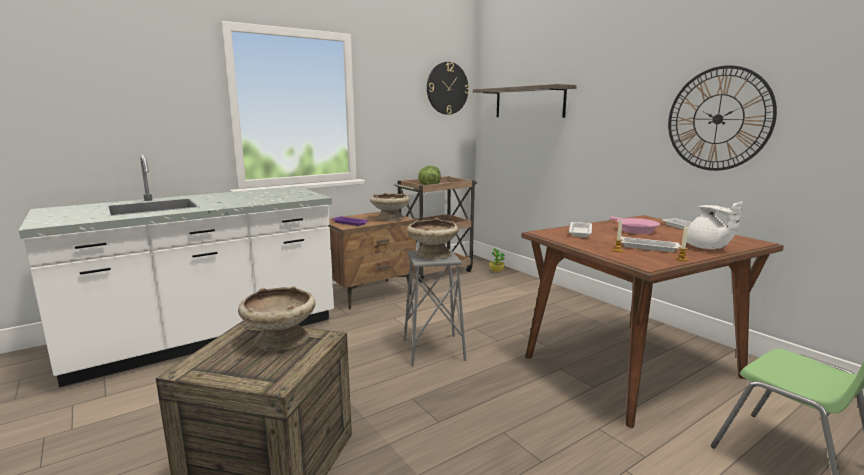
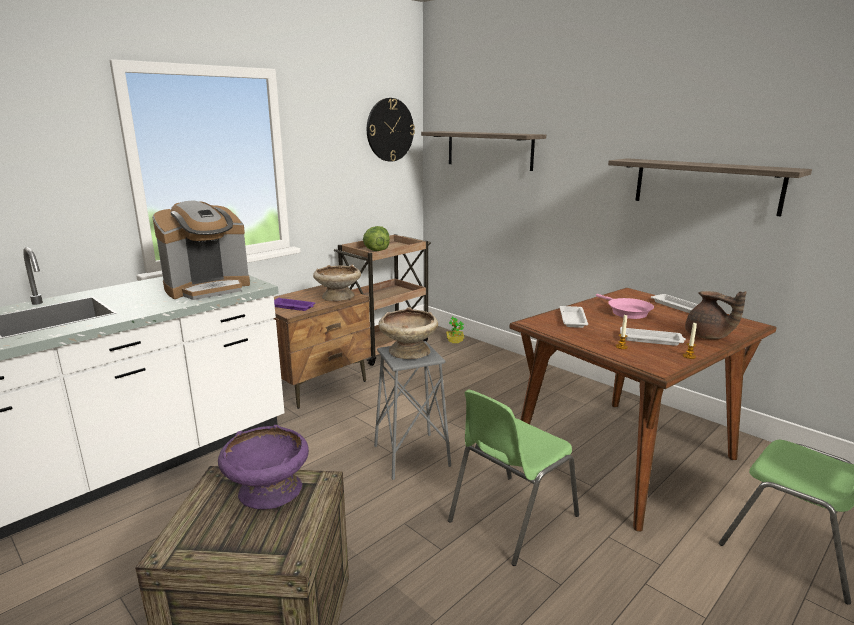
camera: 10 degrees left, 5 degrees up
(276, 197) = (208, 288): none -> coffee machine
(280, 339) = (268, 491): beige bowl -> purple bowl
(508, 405) = (510, 518): none -> green chair
(707, 248) = (707, 336): white teapot -> brown teapot
(718, 119) = (706, 185): wall clock -> shelf

